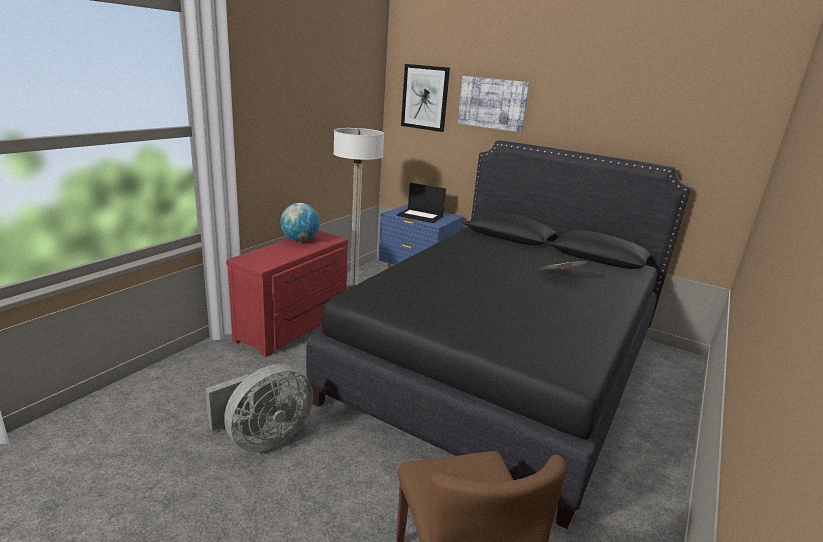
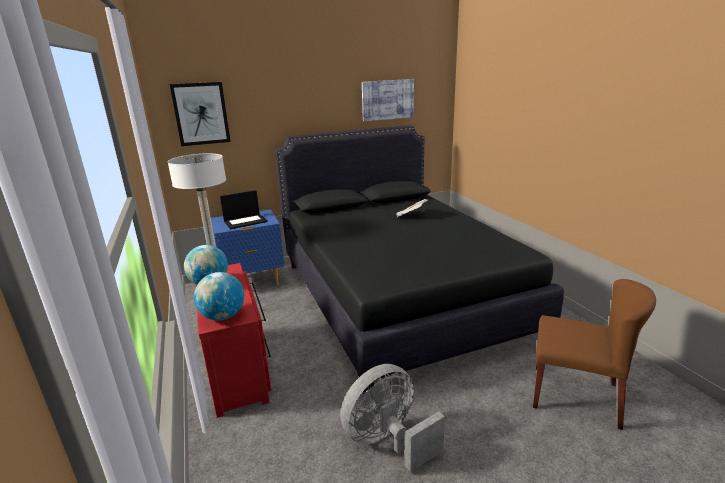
camera: 50 degrees left, 0 degrees up
(256, 259) = (223, 316): none -> globe
(263, 439) = (388, 441): grey fan -> grey fan turned 120 degrees counterclockwise
(492, 103) = (272, 107): picture -> picture (387, 100)

